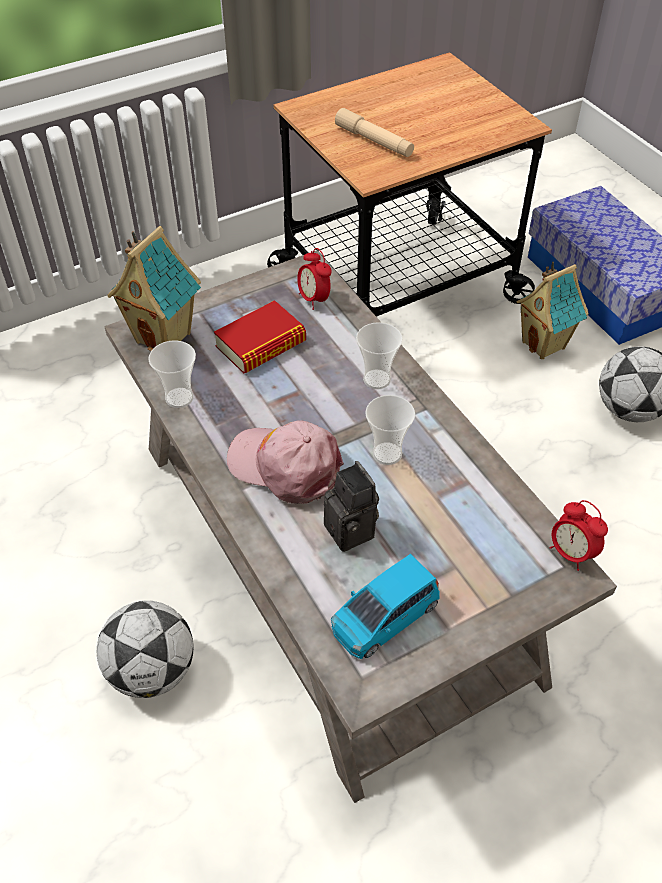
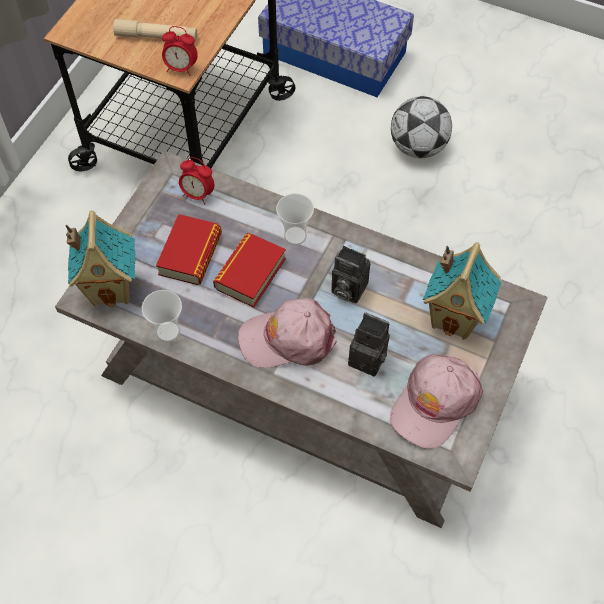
camera: 35 degrees left, 10 degrees up
(152, 670) = (245, 534): football -> none
(302, 389) = (250, 273): none -> book
(384, 617) = (434, 403): blue toy car -> pink cap
(387, 453) = (346, 289): cup -> camera
(545, 345) = (327, 124): toy house -> toy house (455, 318)
(571, 553) = (508, 291): alarm clock -> alarm clock (181, 68)

